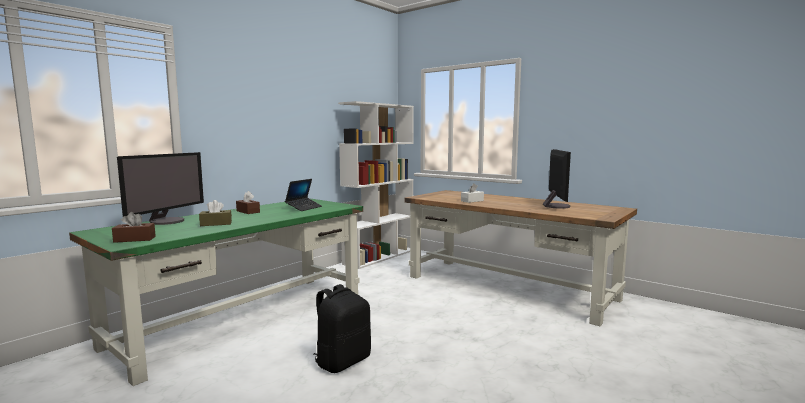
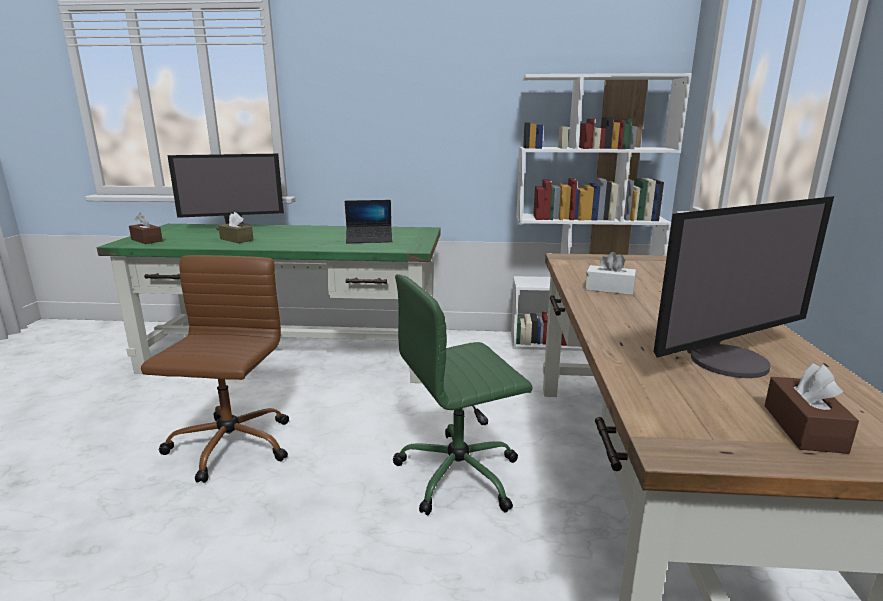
camera: 55 degrees right, 10 degrees up
(248, 211) = (315, 232): brown tissue box -> brown tissue box (803, 428)
(342, 361) = (229, 447): black backpack -> brown office chair
(455, 311) = (460, 474): none -> green office chair

